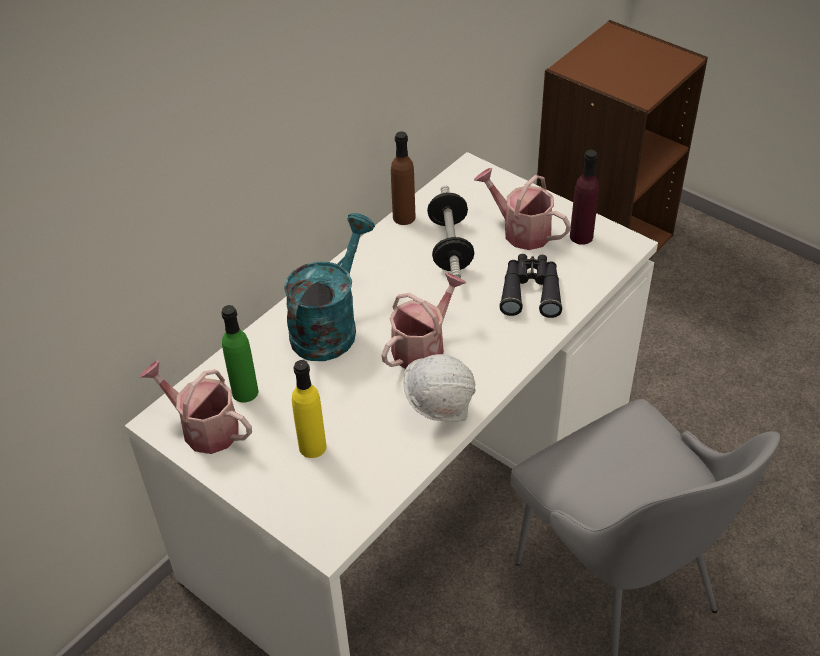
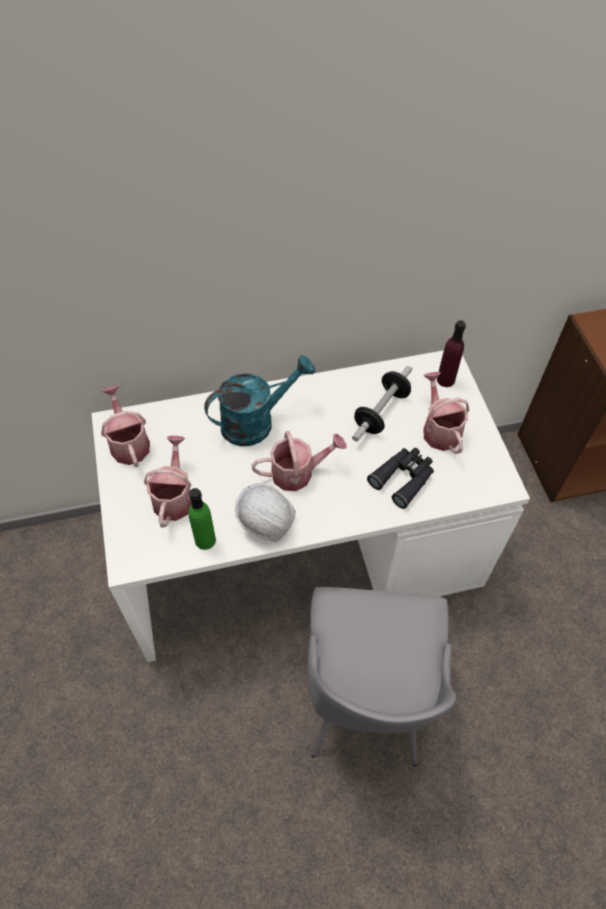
camera: 35 degrees right, 10 degrees up
(245, 392) = (170, 434): green bottle -> green bottle (205, 540)
(312, 447) = (174, 496): yellow bottle -> watering can
(404, 217) = (371, 372): brown bottle -> none
(581, 236) = (477, 459): purple bottle -> purple bottle (445, 380)

